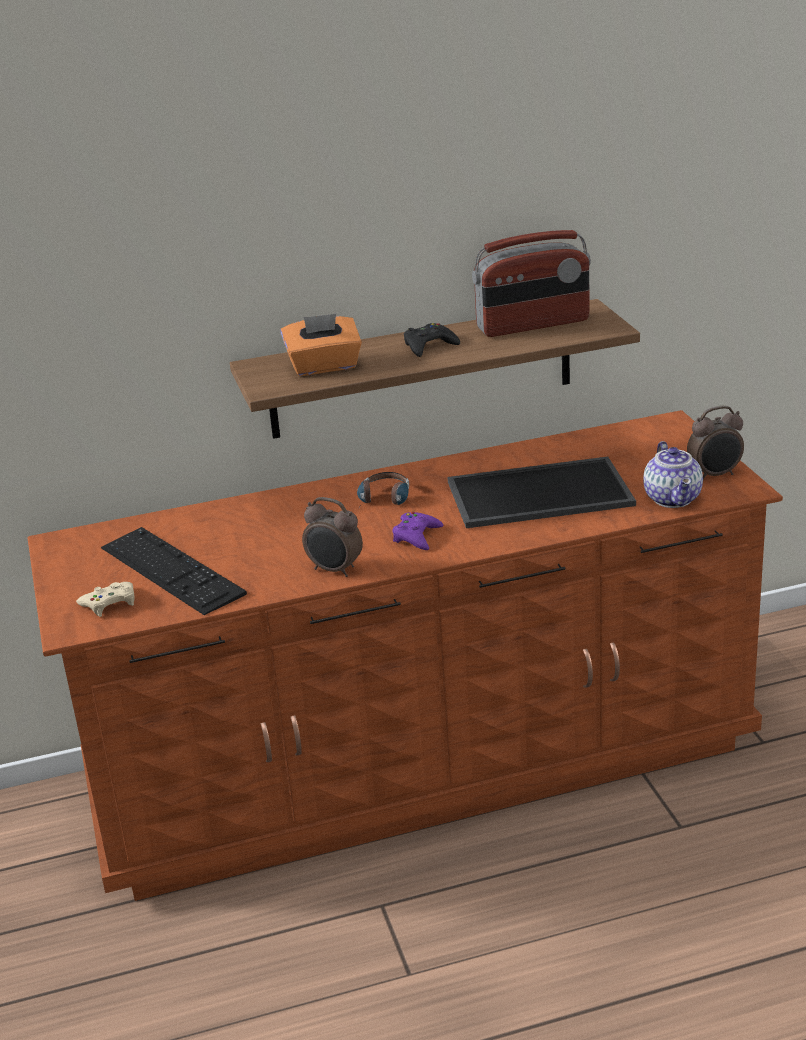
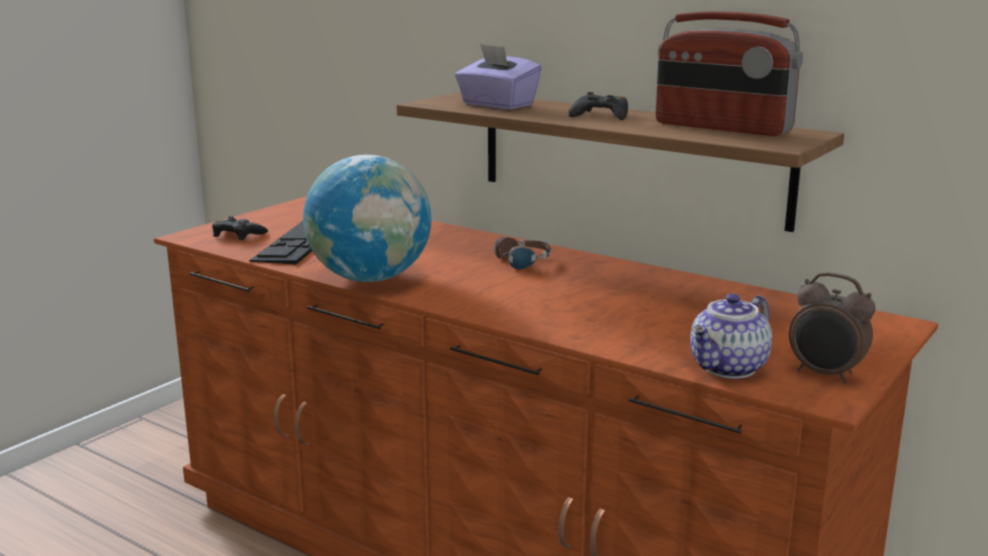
camera: 50 degrees right, 10 degrees down
(110, 603) = (237, 235): beige game controller -> black game controller
(324, 367) = (497, 105): orange tissue box -> purple tissue box
(334, 570) = (370, 278): alarm clock -> globe
(417, 536) = (470, 288): purple game controller -> none
(538, 495) = (624, 310): tray -> none

